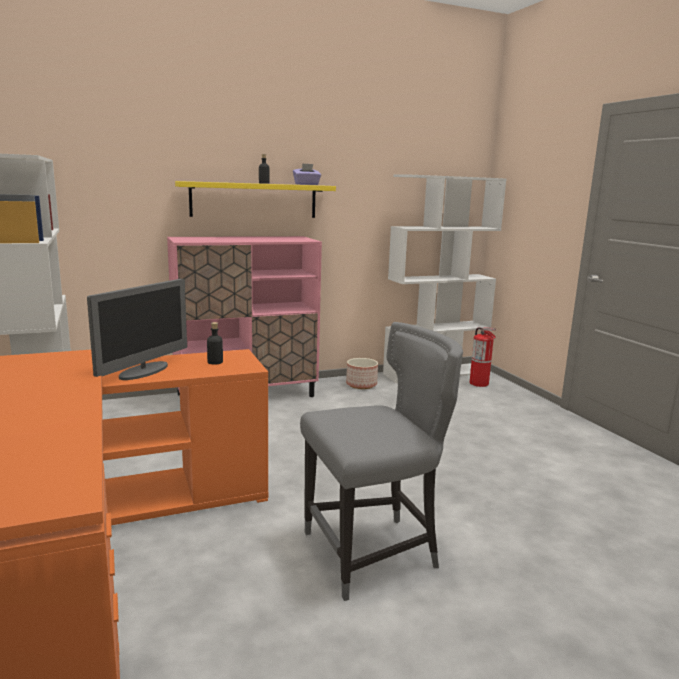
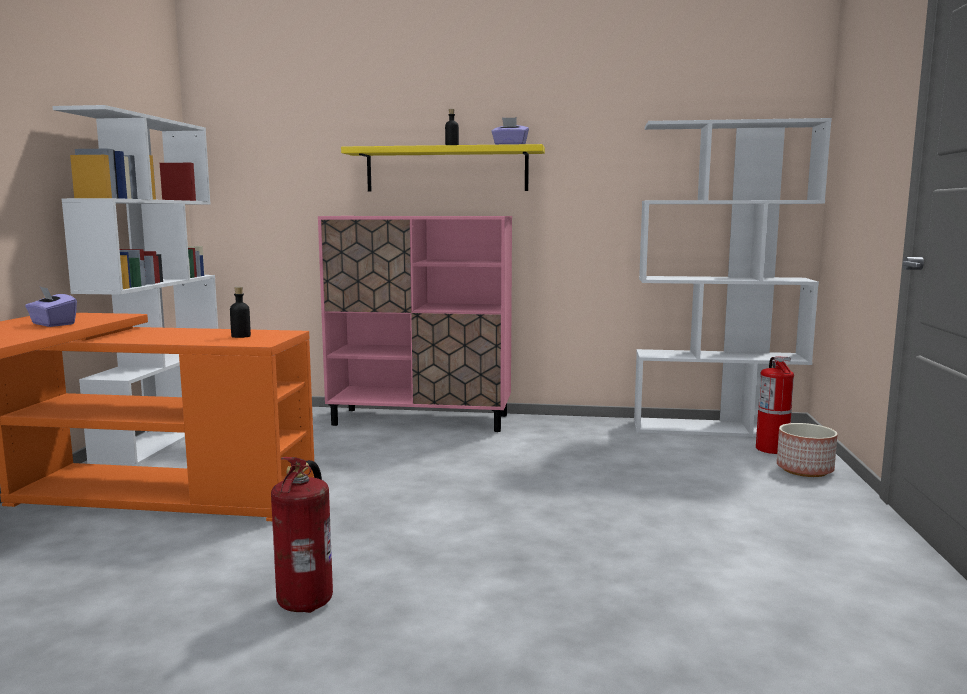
camera: 30 degrees right, 5 degrees down
(54, 374) = (52, 324): none -> purple tissue box
(144, 371) = (156, 336): monitor -> none
(361, 385) = (583, 428): planter -> planter (805, 469)
(373, 553) = (307, 601): grey chair -> fire extinguisher

